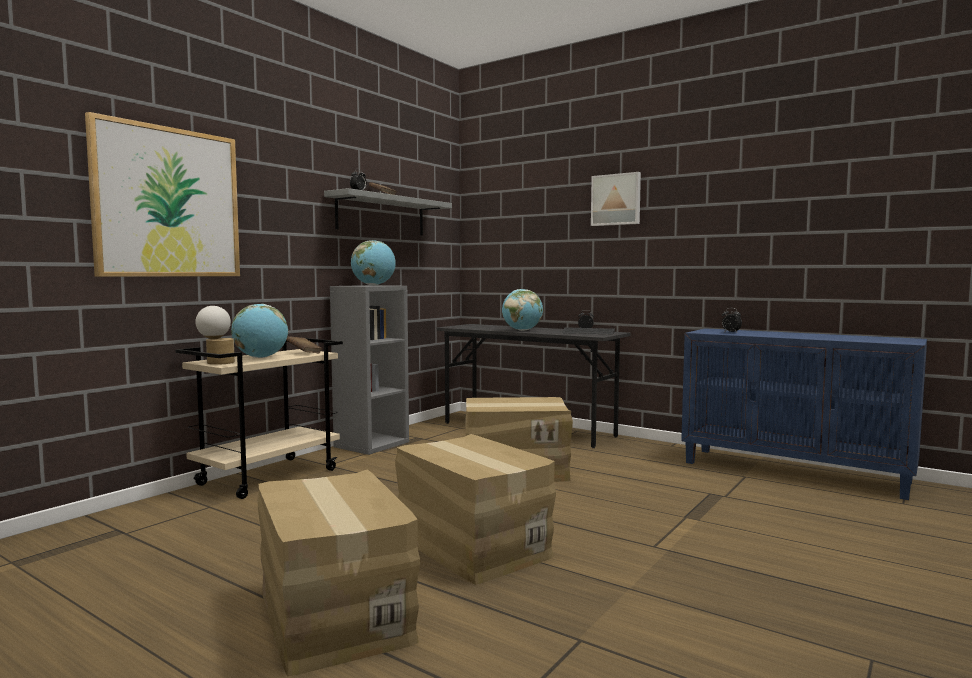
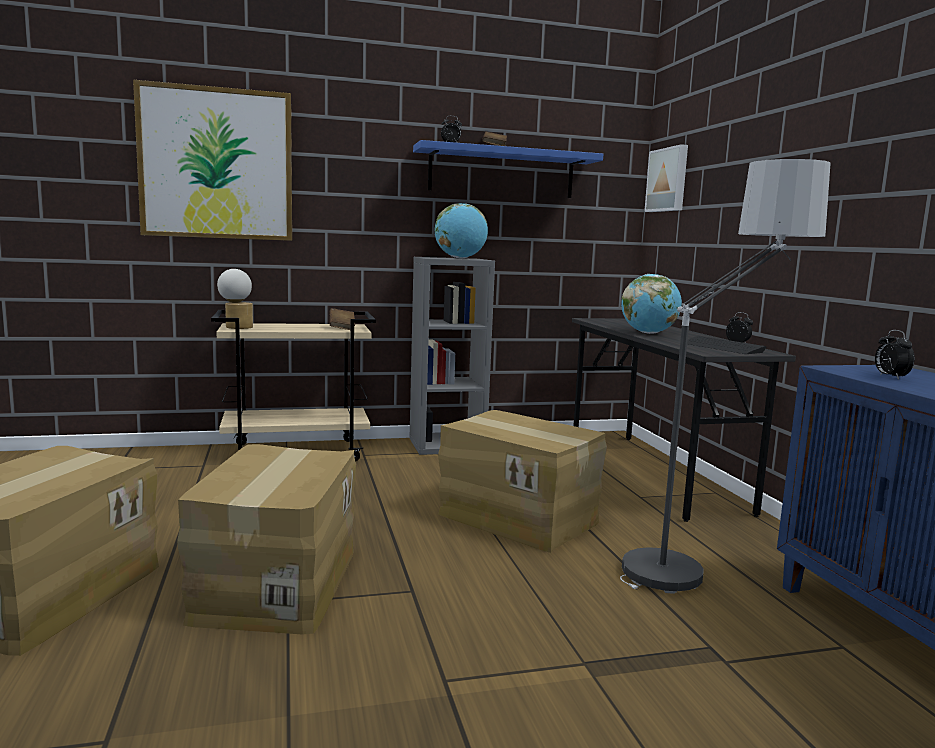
camera: 40 degrees right, 5 degrees up
(261, 357) = (288, 327): globe -> none
(381, 215) = (502, 173): grey shelf -> blue shelf
(616, 199) = (807, 133): picture -> picture (668, 180)
(636, 462) = (700, 560): none -> floor lamp

